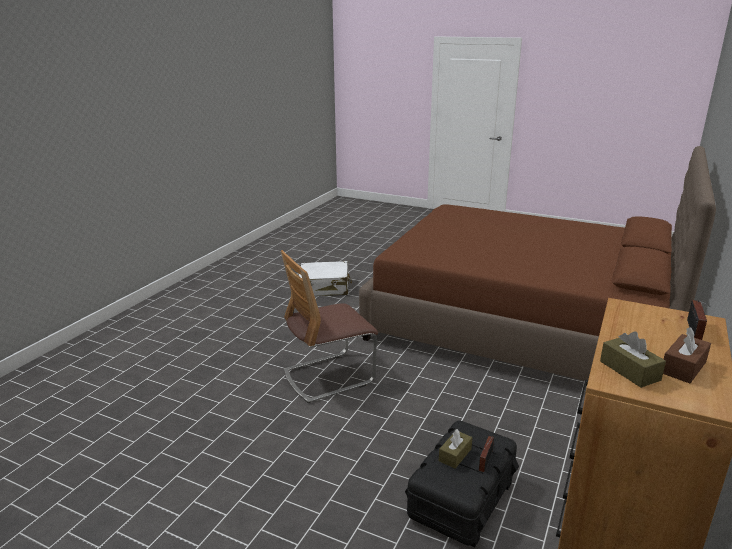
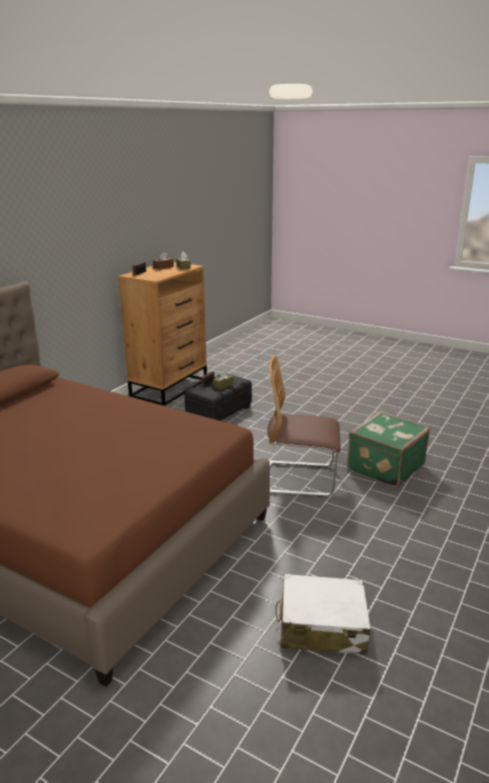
camera: 175 degrees left, 0 degrees up
(227, 396) = (384, 467): none -> green suitcase
(328, 377) = (300, 479): chair -> chair turned 150 degrees counterclockwise

